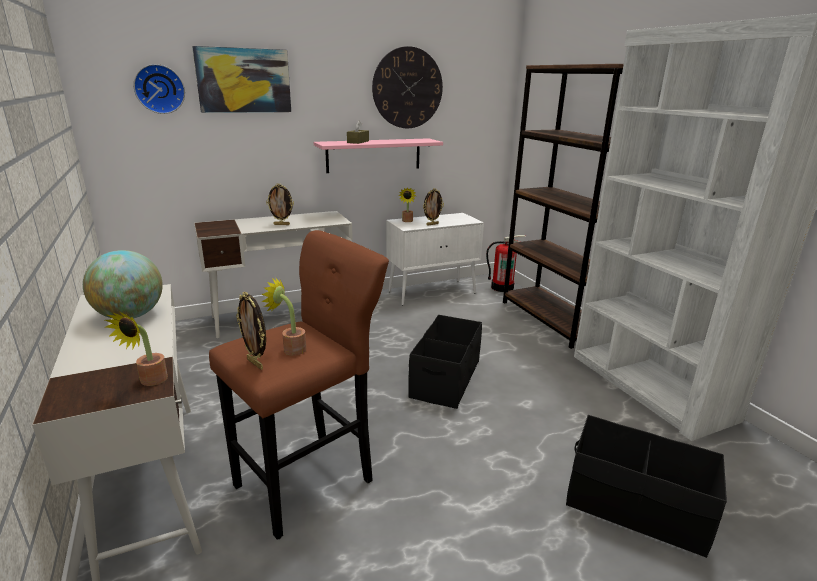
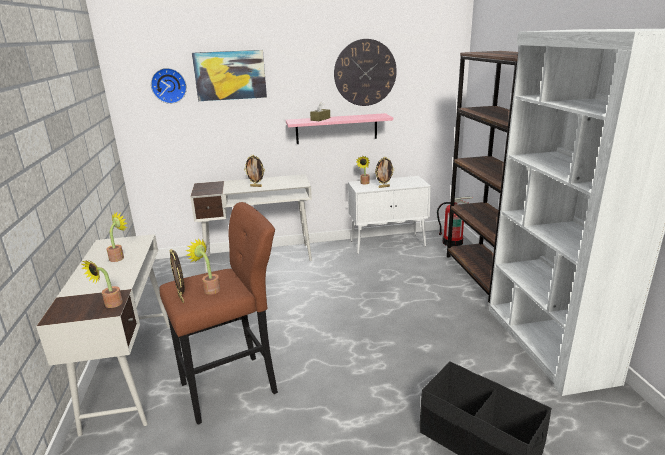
camera: 15 degrees right, 0 degrees up
(130, 316) = (119, 257): globe -> potted plant
(445, 379) = (366, 320): black storage box -> none

